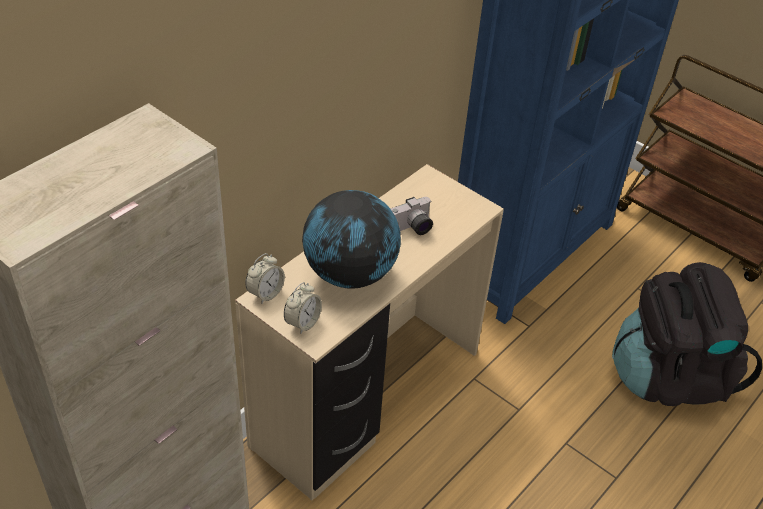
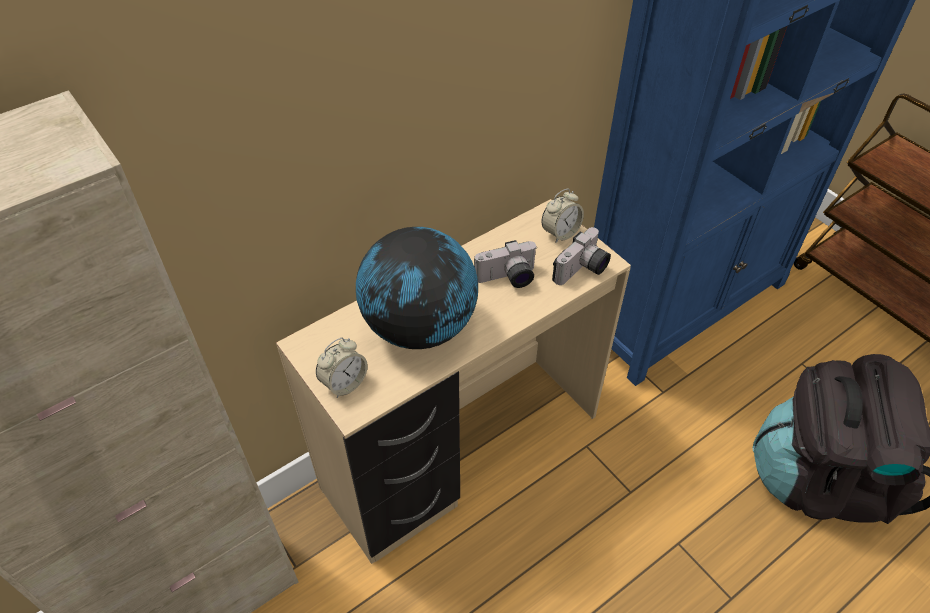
camera: 15 degrees right, 5 degrees up
(265, 293) = (313, 339): alarm clock -> alarm clock (560, 233)
(467, 217) = (582, 271): none -> camera

